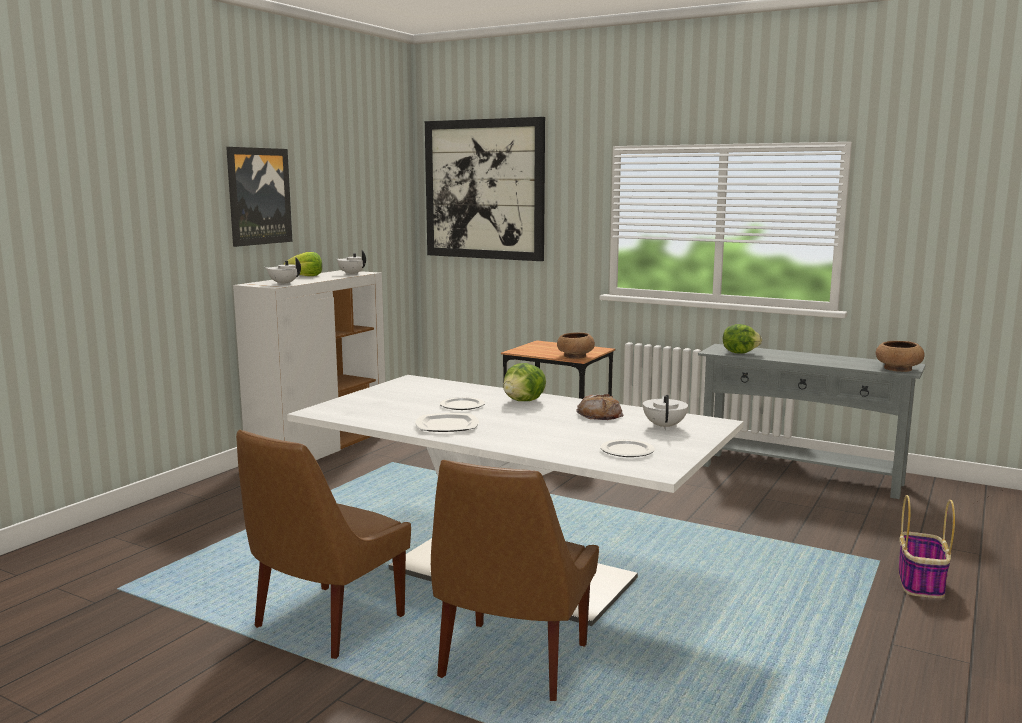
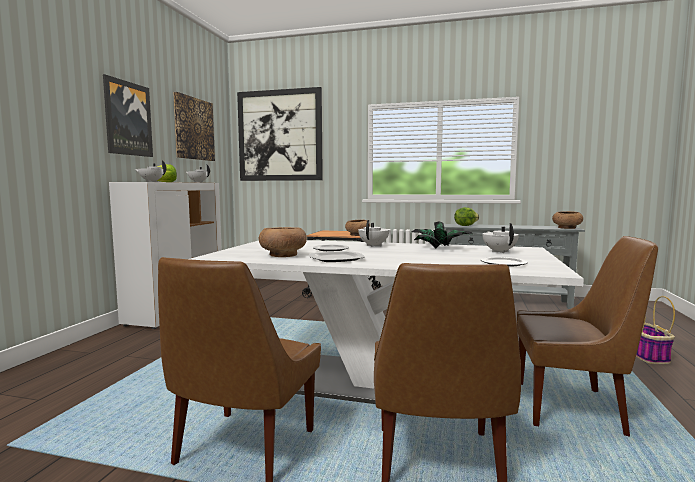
camera: 15 degrees left, 5 degrees down
(354, 189) = (194, 129): none -> picture
(395, 413) = (283, 255): none -> brown bowl
(524, 401) = (374, 245): lettuce -> white teapot
(599, 414) = (441, 248): bread -> potted plant
(725, 634) = (573, 408): none -> brown chair

